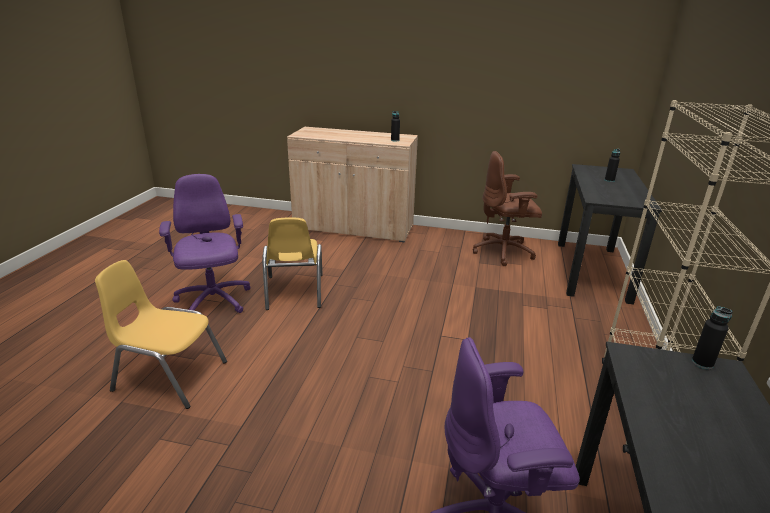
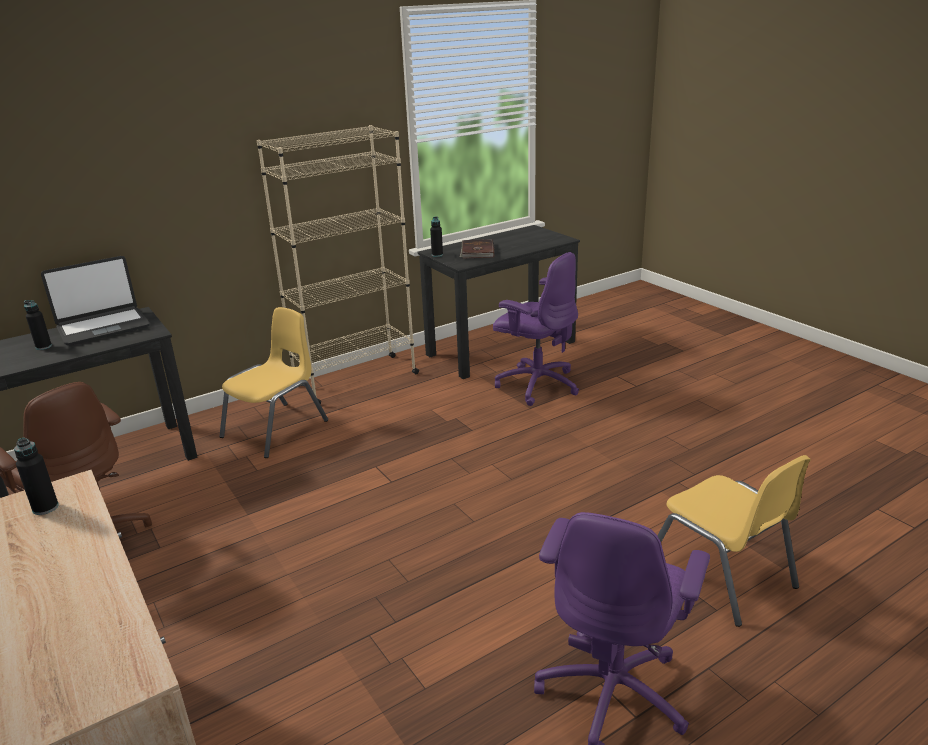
camera: 135 degrees left, 0 degrees up
(294, 292) = (470, 639): yellow chair -> yellow chair (276, 429)
(628, 194) = (103, 327): none -> laptop
(691, 401) = (477, 251): none -> brown book

